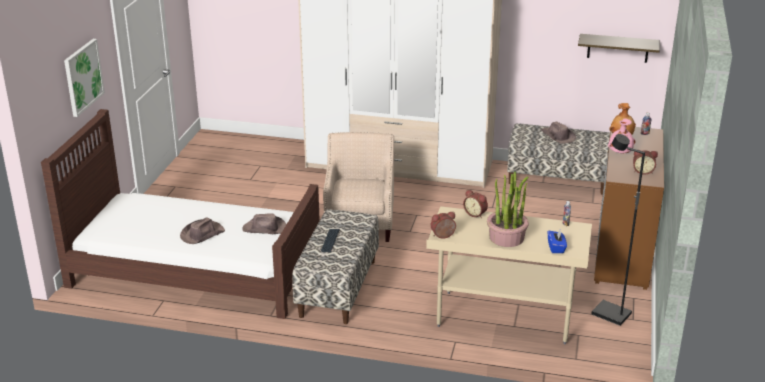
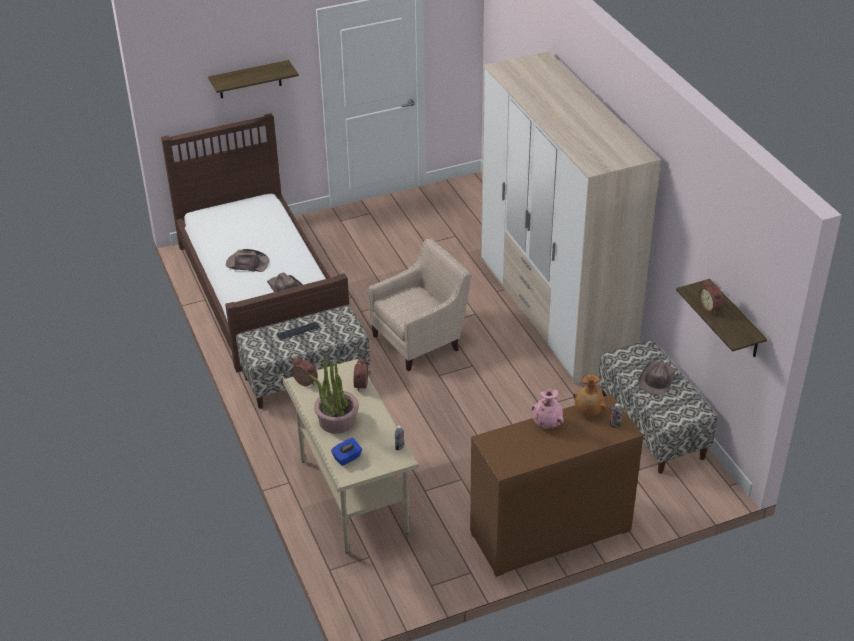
camera: 55 degrees right, 10 degrees up
(83, 77) = (250, 79): picture -> shelf
(610, 314) = (424, 566): black floor lamp -> none
(643, 171) = (520, 454): alarm clock -> alarm clock (711, 307)

